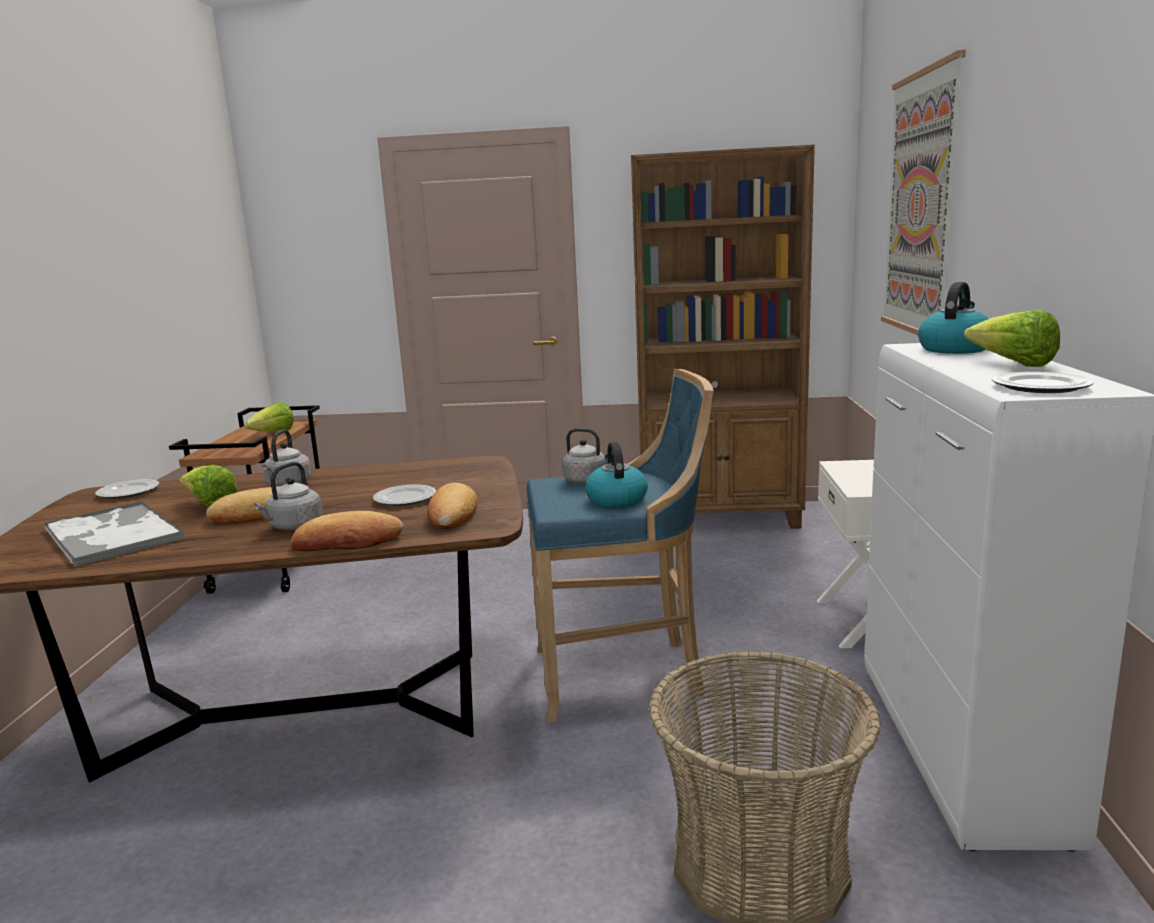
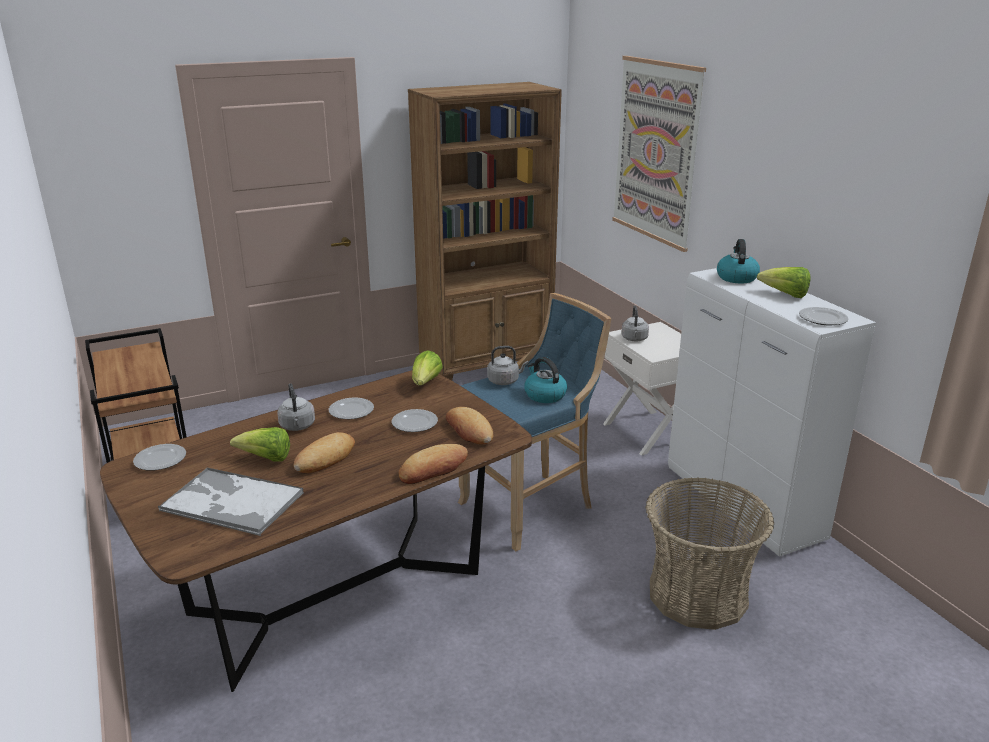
camera: 30 degrees left, 10 degrees up
(273, 433) = (146, 365): lettuce -> lettuce (426, 383)
(294, 527) = (371, 464): grey kettle -> grey kettle (634, 339)
(362, 480) = (351, 411): none -> plate

